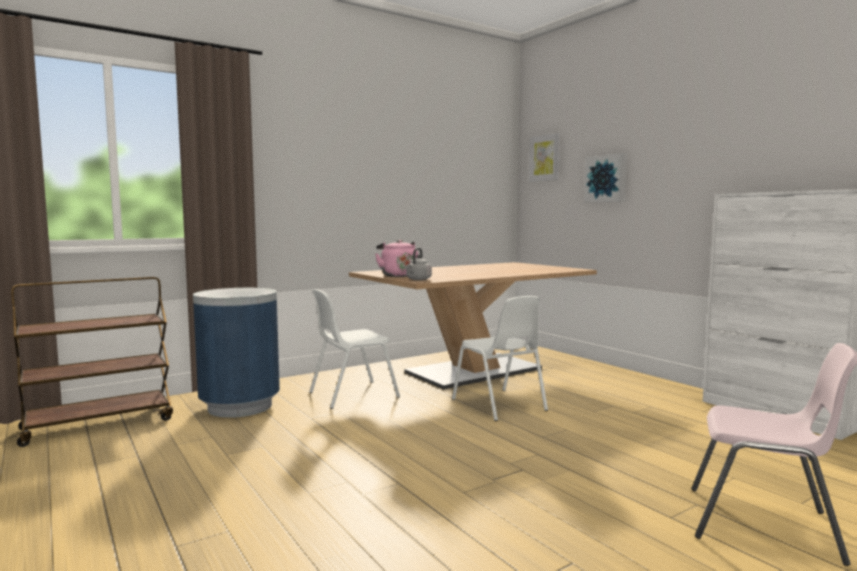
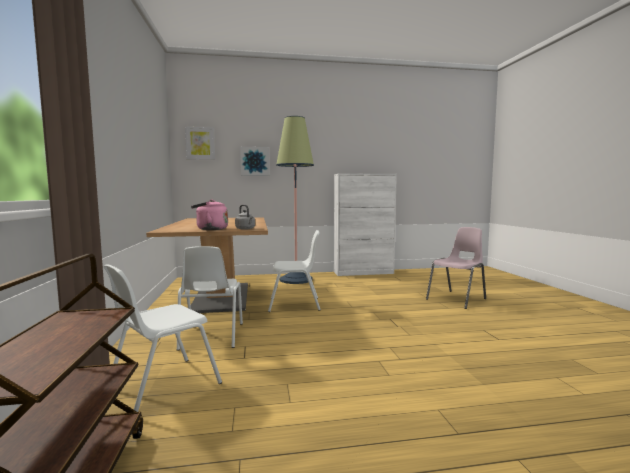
camera: 65 degrees left, 0 degrees up
(240, 406) = (162, 386): blue trash can -> white chair
(618, 383) = (296, 279): none -> floor lamp

